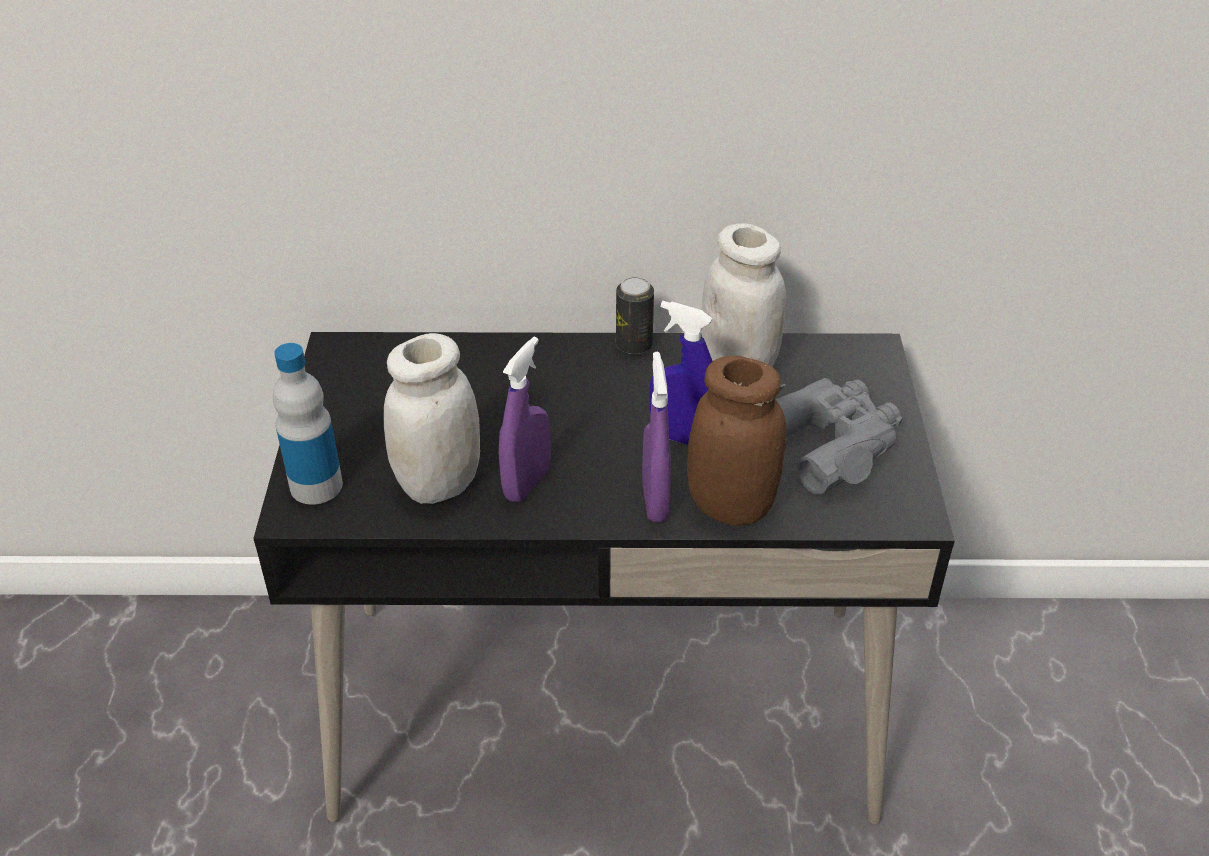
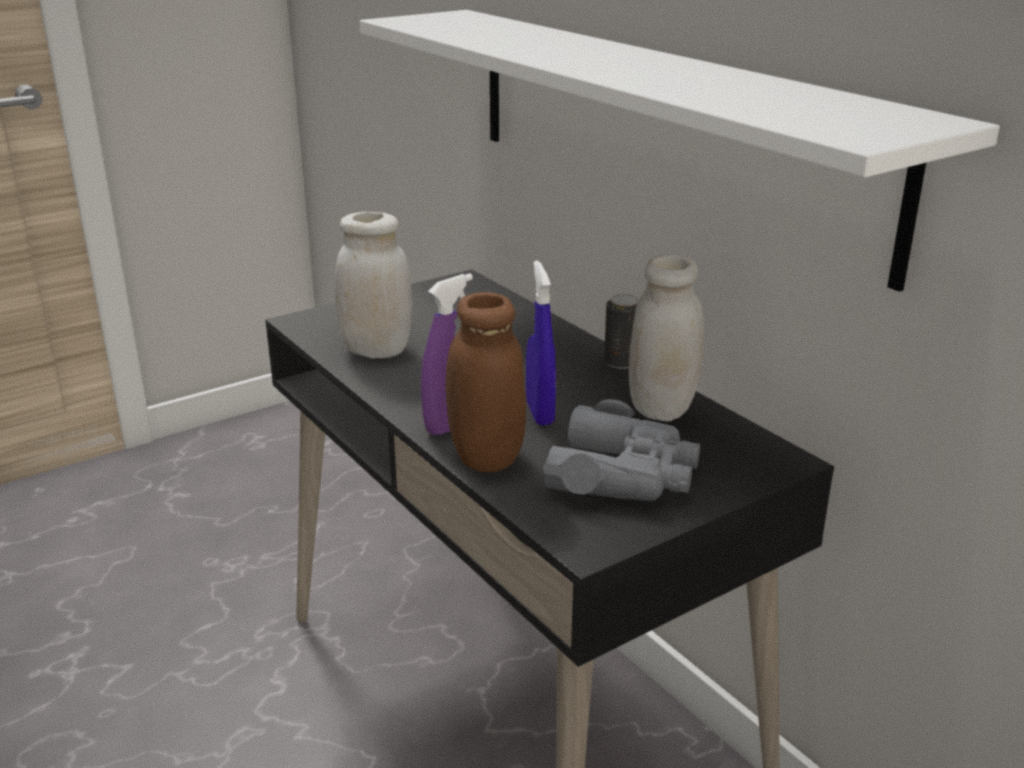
camera: 55 degrees right, 15 degrees down
(316, 486) = (330, 318): bottle -> none
(527, 483) = (413, 376): purple spray bottle -> none
(624, 102) = (661, 128): none -> white shelf

